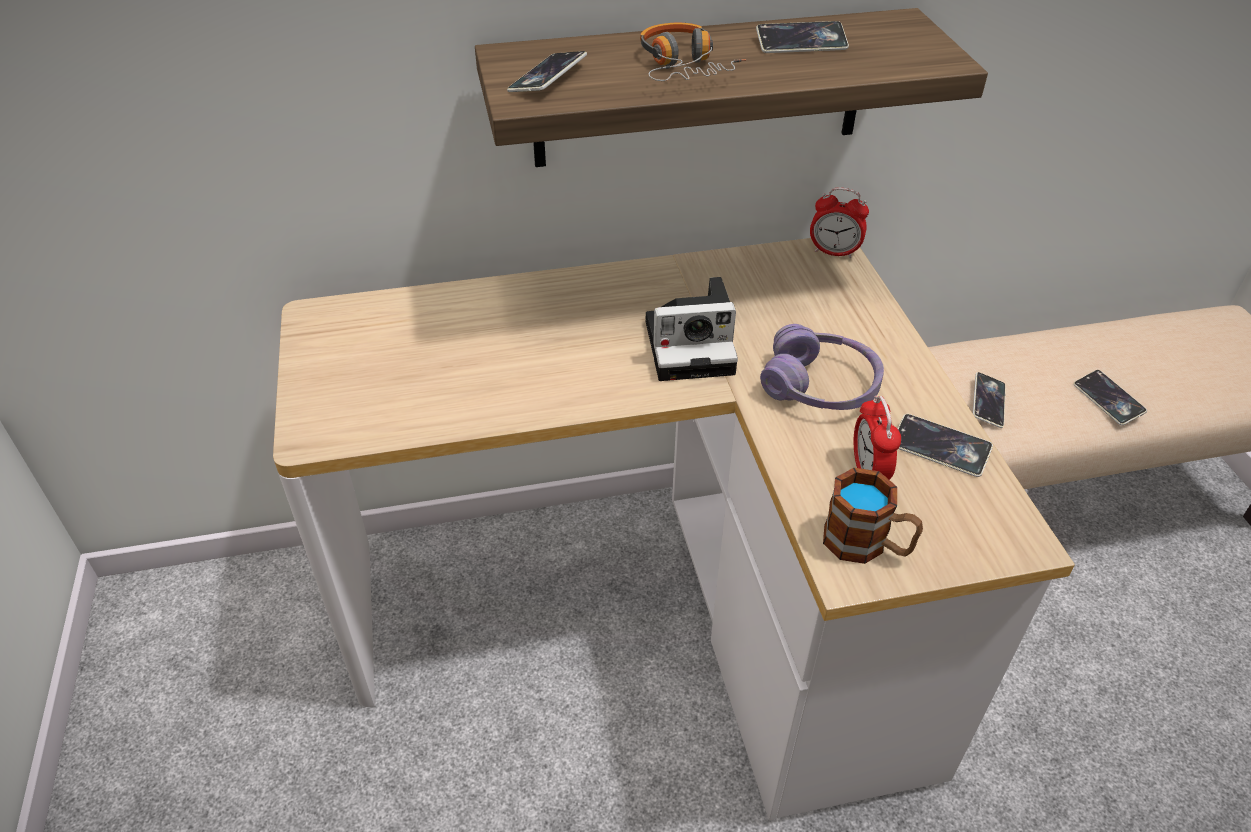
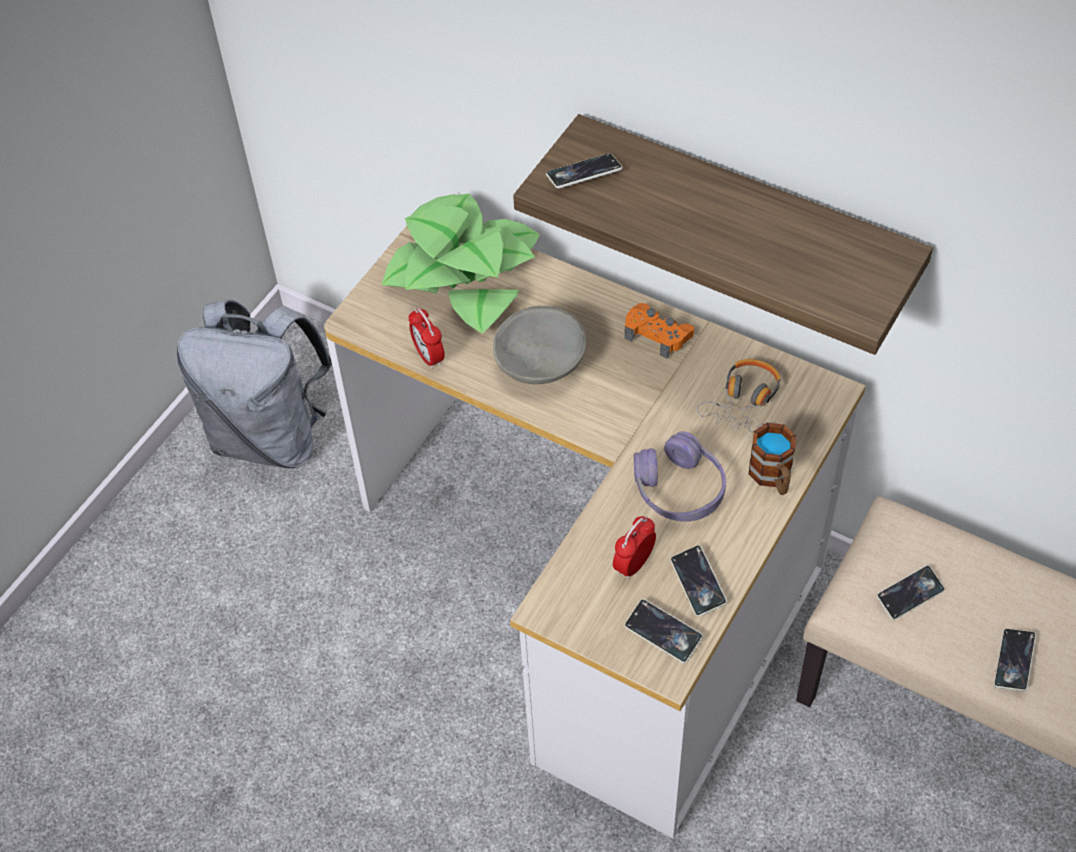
camera: 45 degrees right, 10 degrees up
(190, 707) = (271, 435): none -> grey backpack
(392, 332) = (464, 271): none -> potted plant
(564, 363) = (541, 363): none -> grey bowl
(643, 285) = (657, 335): none -> orange game controller
(683, 66) = (679, 212): headphones -> headphones (744, 402)
(693, 345) = (635, 404): camera -> none
(801, 43) = (787, 236): phone -> phone (663, 633)
(834, 252) = (828, 394): alarm clock -> alarm clock (429, 356)
(866, 545) = (575, 603): mug -> mug (773, 477)

